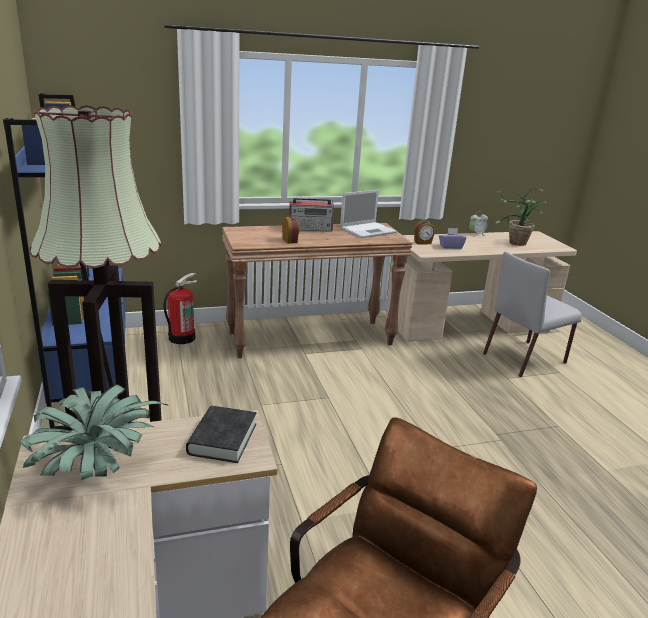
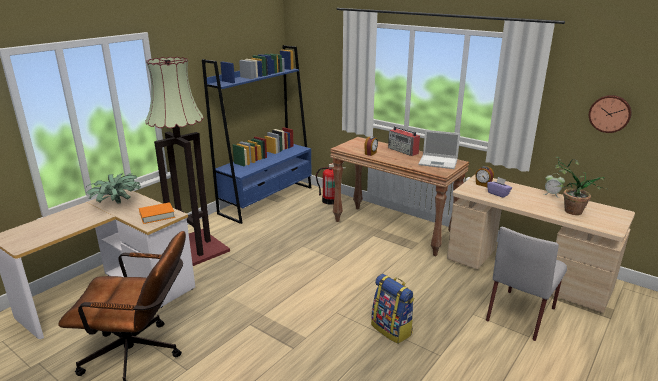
camera: 55 degrees right, 0 degrees up
(222, 439) = (157, 215): black book -> orange book
(497, 430) = (392, 329): none -> backpack
(506, 141) = (610, 113): none -> wall clock
(525, 358) = (521, 313): grey chair -> grey chair turned 75 degrees counterclockwise

